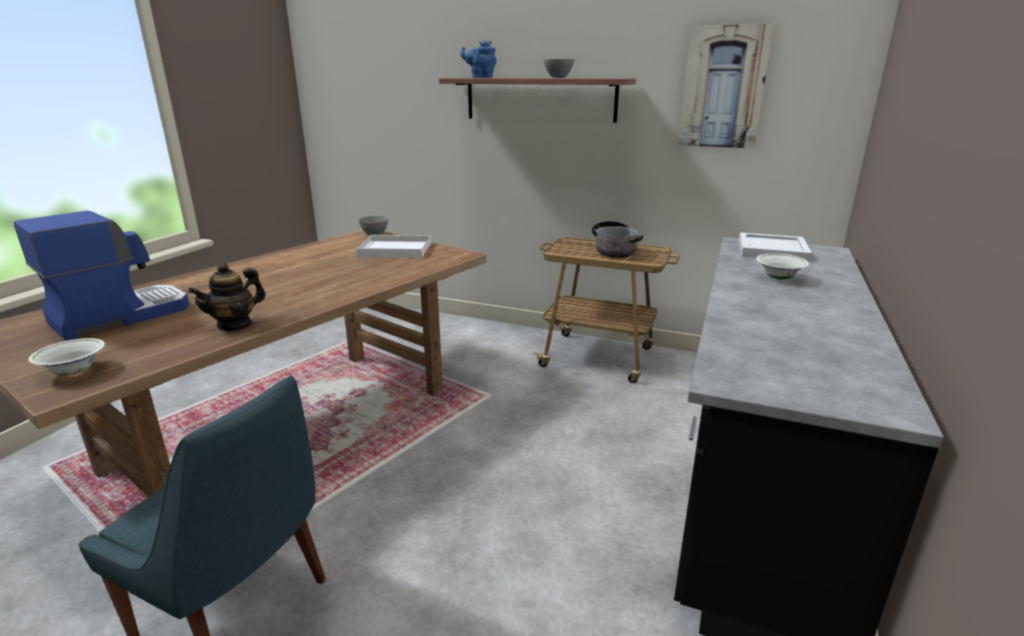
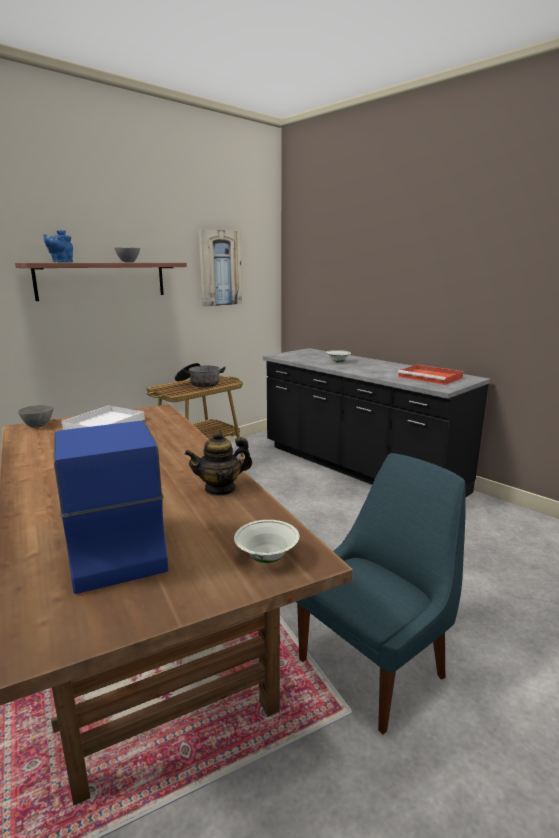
camera: 65 degrees left, 5 degrees down
(235, 325) = (220, 489): teapot -> teapot turned 90 degrees clockwise
(771, 250) = (297, 355): white tray -> none
(803, 363) = (431, 377): none -> red tray

